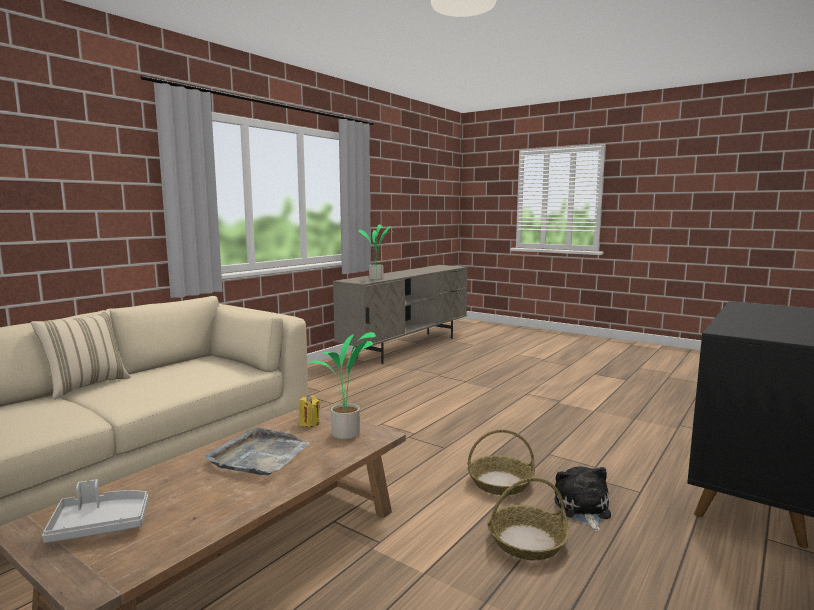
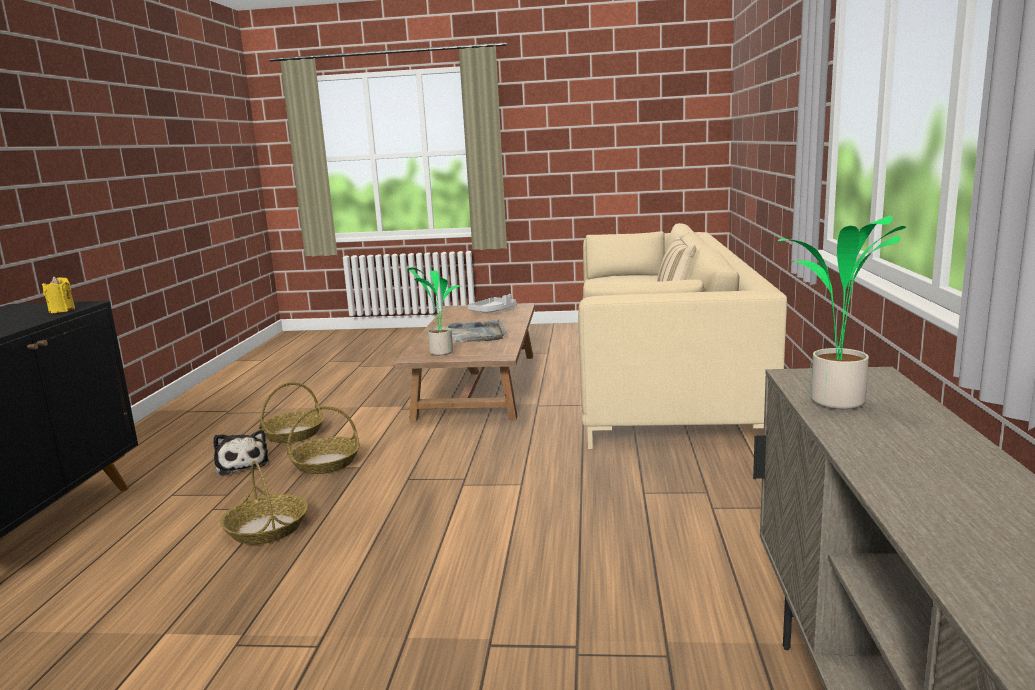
camera: 150 degrees right, 5 degrees up
(309, 423) = (483, 351): yellow candle -> yellow candle (62, 310)
(551, 441) = (266, 528): none -> basket

